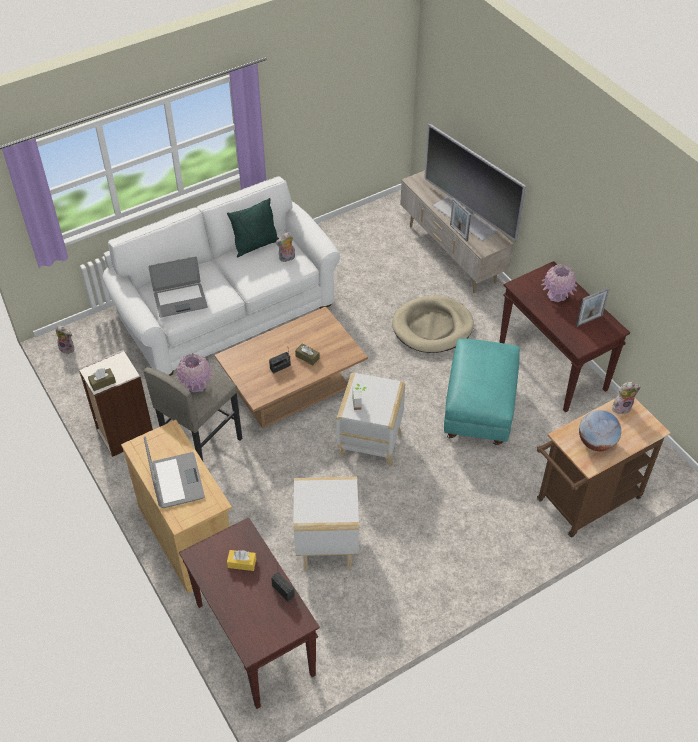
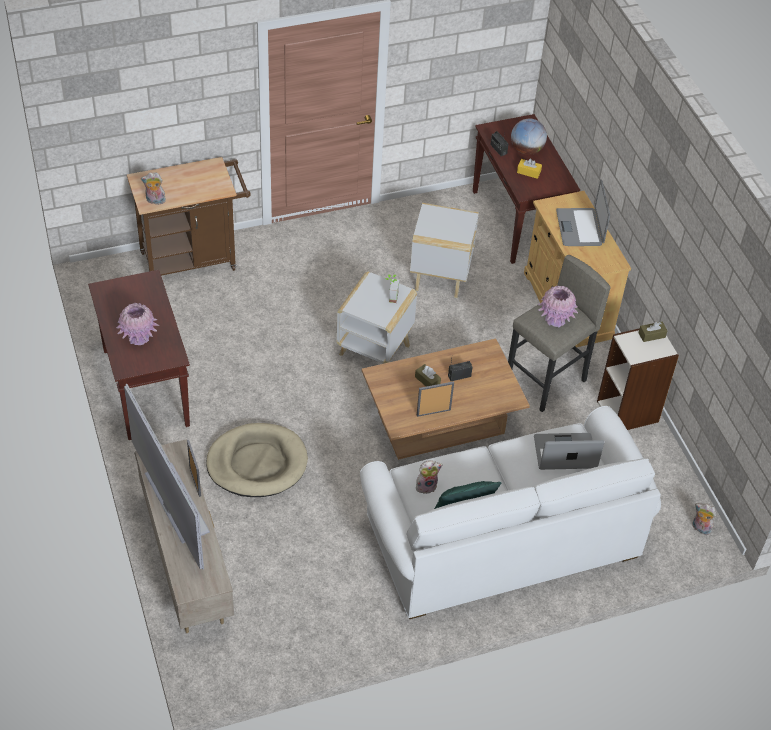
camera: 170 degrees left, 0 degrees up
(479, 411) = (249, 358): turquoise ottoman -> none
(589, 320) = (122, 303): picture frame -> picture frame (433, 412)
(596, 443) = (198, 179): globe -> globe (526, 150)

